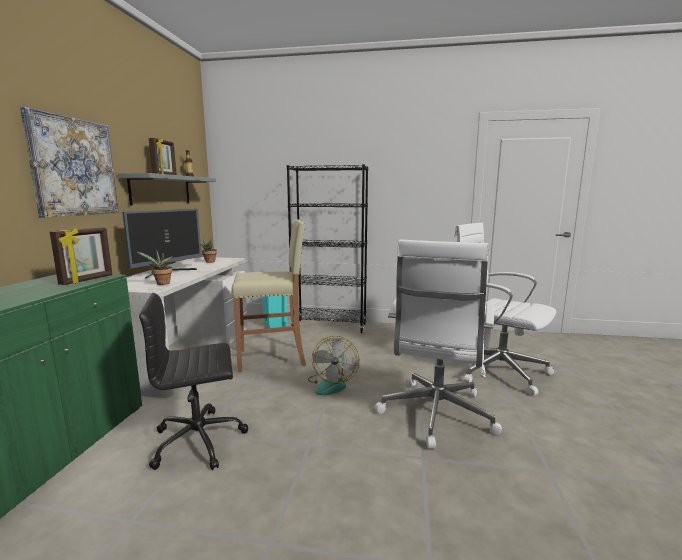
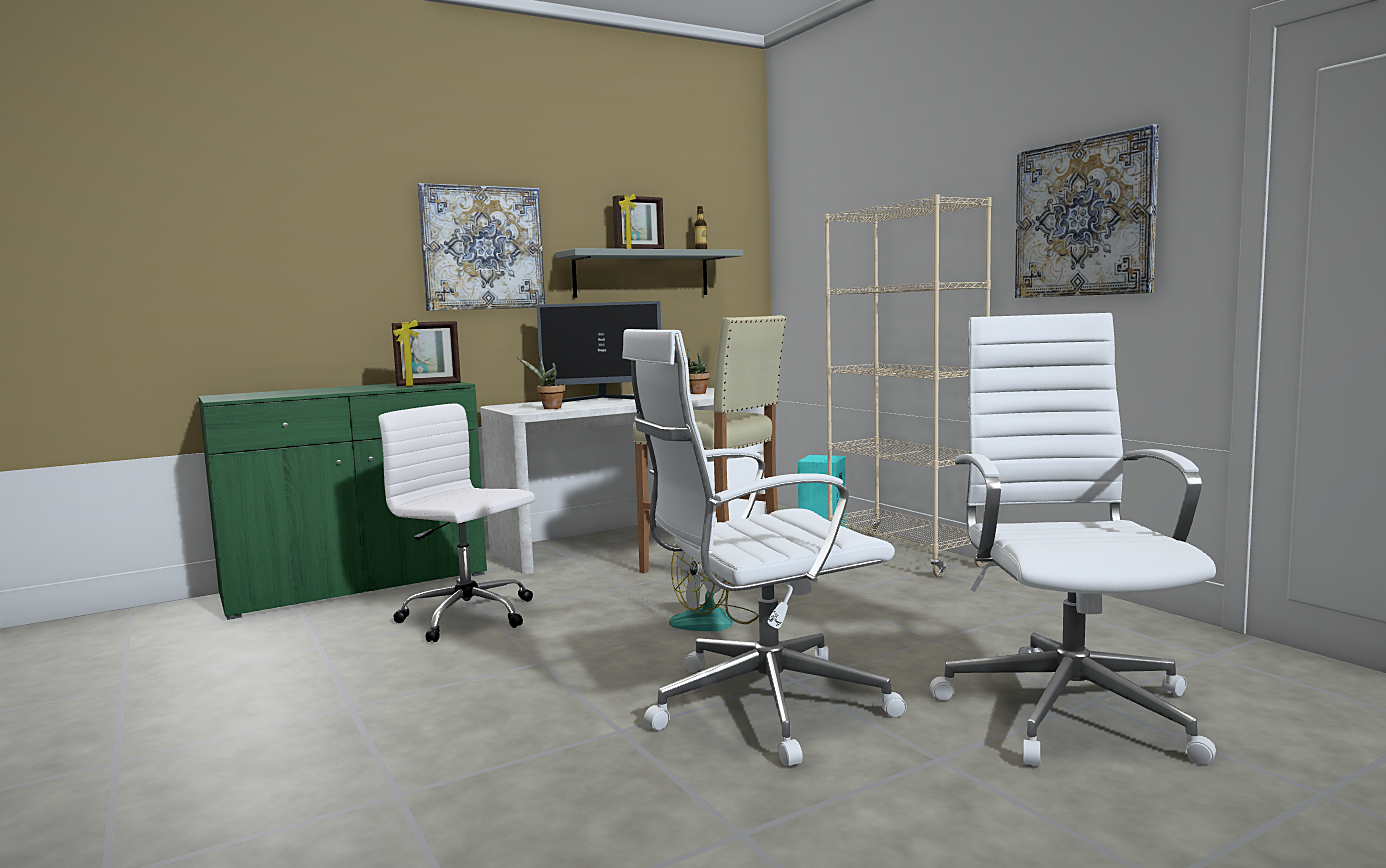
camera: 50 degrees right, 5 degrees down
(200, 440) = (469, 617): black office chair -> white office chair
(329, 326) = (904, 554): black bookcase -> beige bookcase
(410, 180) = (1084, 218): none -> picture

